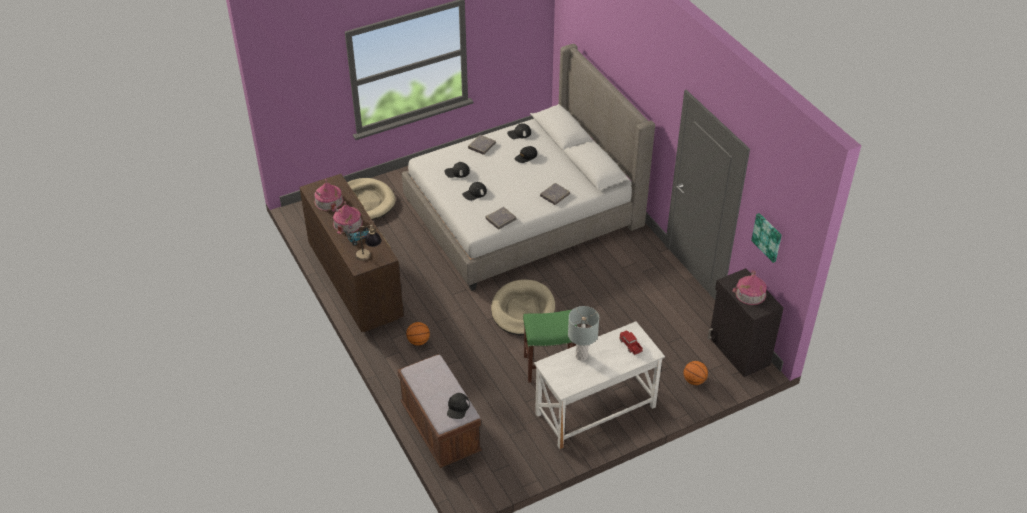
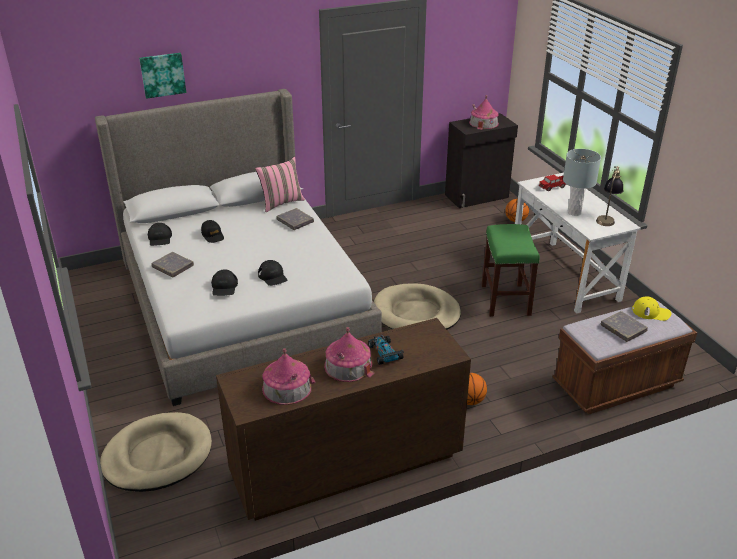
camera: 85 degrees left, 10 degrees down
(369, 257) = (429, 343): table lamp -> table lamp (607, 218)
(458, 408) = (651, 312): black cap -> yellow cap
(501, 219) = (331, 259): grey book -> grey book (623, 329)
(584, 184) = (281, 203): none -> pink pillow
(767, 237) = (466, 66): picture -> picture (162, 74)

